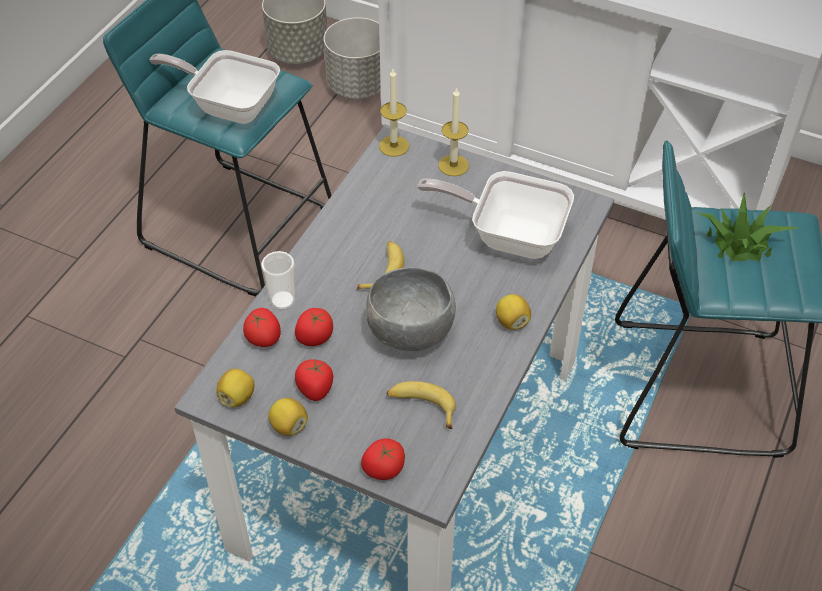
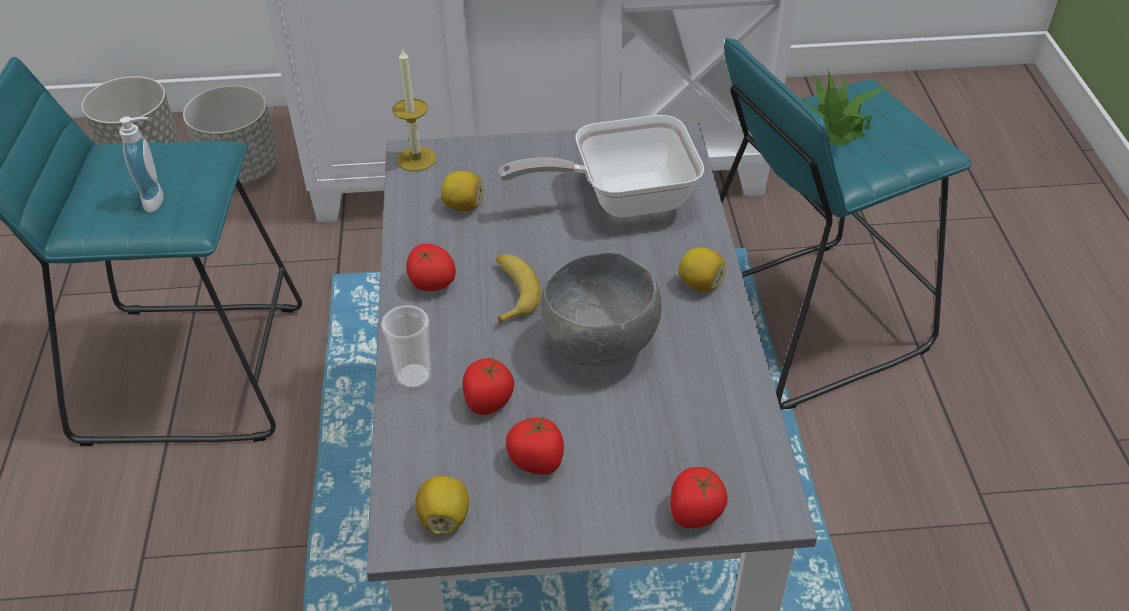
camera: 30 degrees left, 5 degrees down
(229, 105) = (158, 199): frying pan -> soap dispenser
(263, 338) = (423, 431): tomato -> tomato (431, 283)
(289, 426) = (539, 520): lemon -> lemon (463, 205)
(421, 406) = (679, 419): banana -> none
(453, 165) = (501, 153): candle -> none

